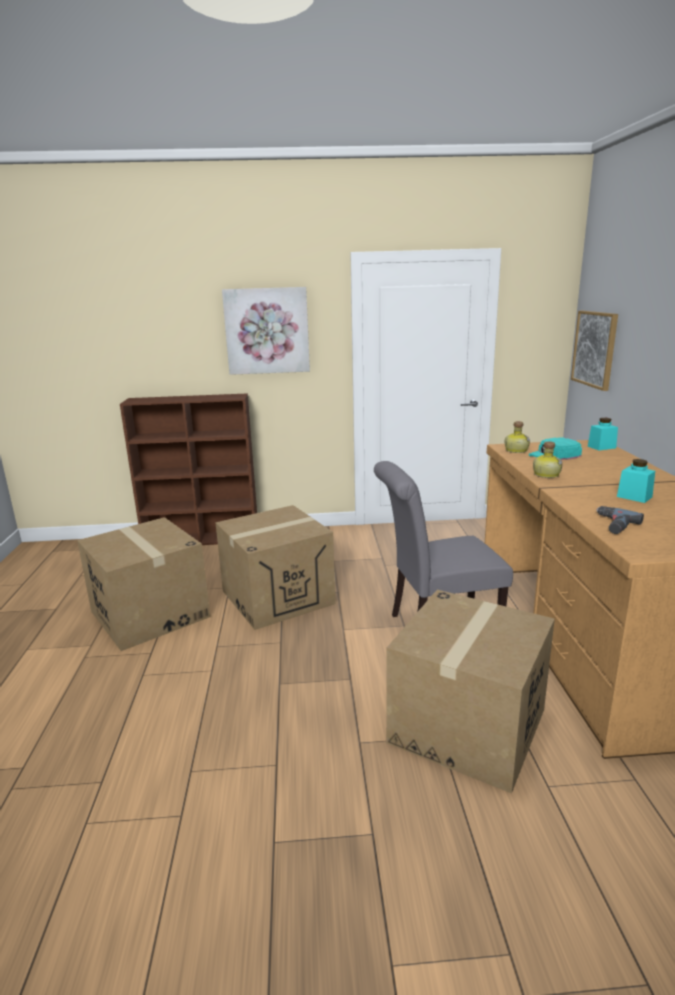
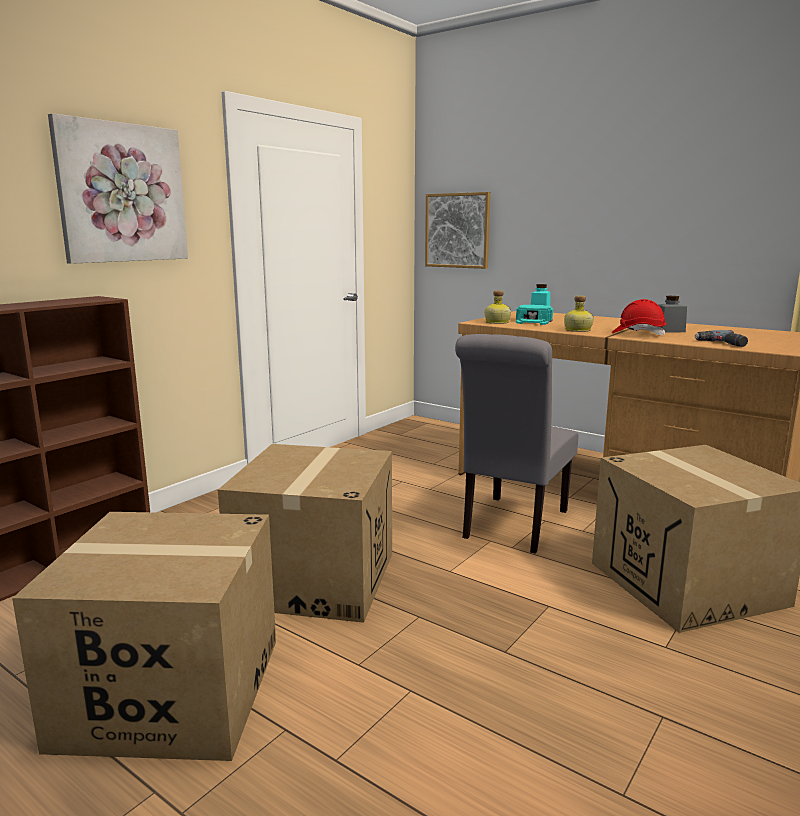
camera: 50 degrees left, 5 degrees down
(583, 492) = (638, 334): none -> red hard hat
(634, 497) = (669, 330): turquoise jar -> grey jar

